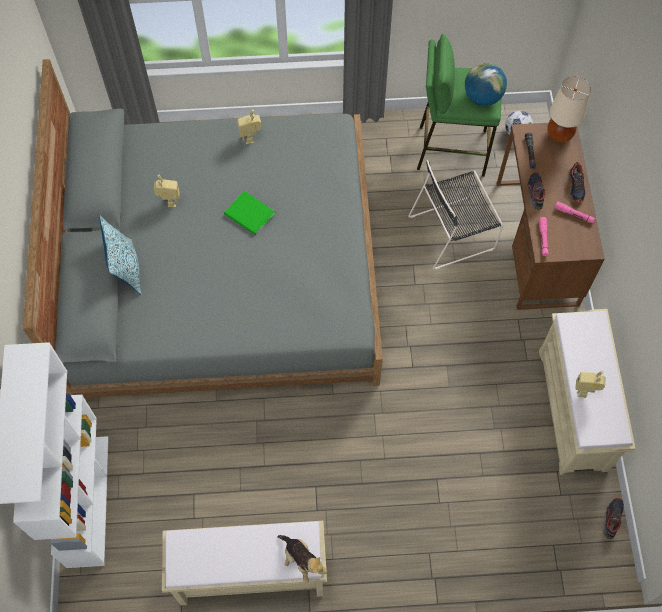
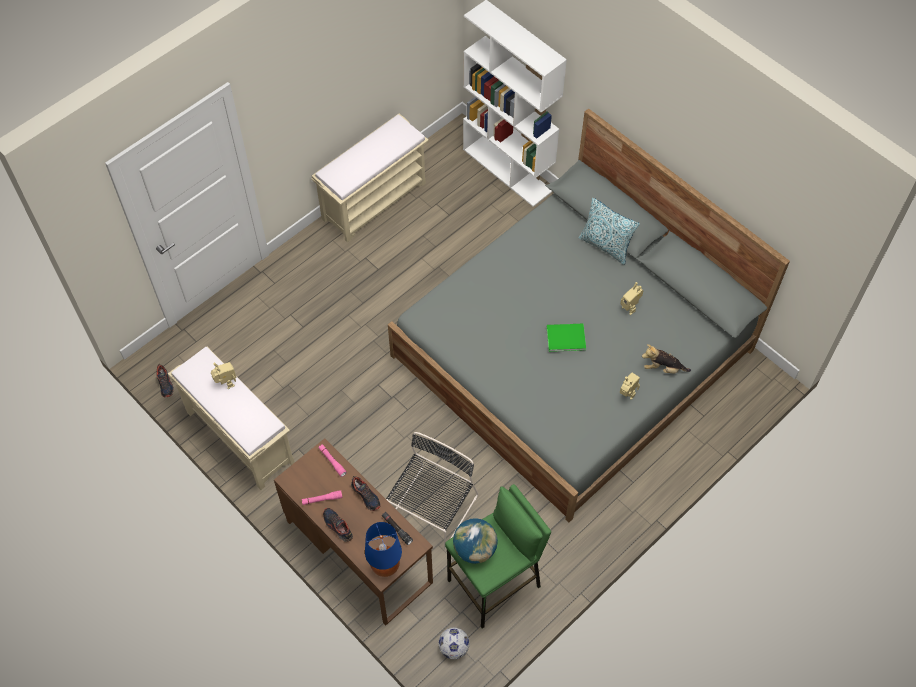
camera: 140 degrees right, 5 degrees down
(301, 560) = (333, 172): plush toy -> plush toy (663, 368)
(559, 135) = (385, 565): beige table lamp -> blue table lamp

